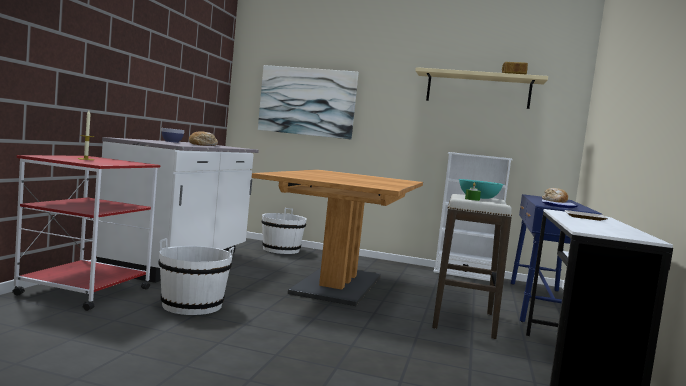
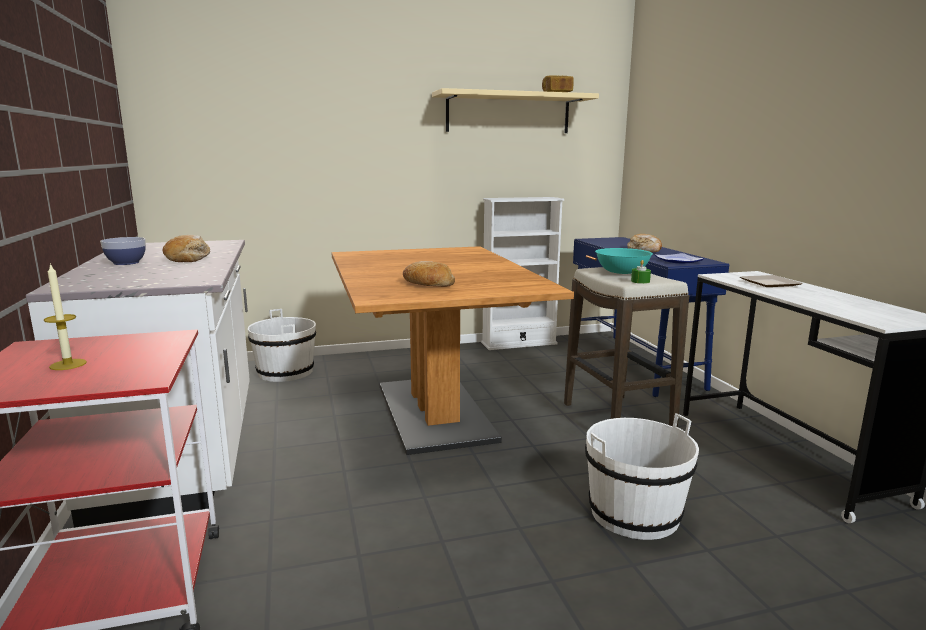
camera: 30 degrees left, 10 degrees up
(192, 305) = (329, 539): white bucket -> white bucket (634, 513)
(307, 102) = (271, 146): picture -> none
(320, 177) = (427, 284): none -> bread

